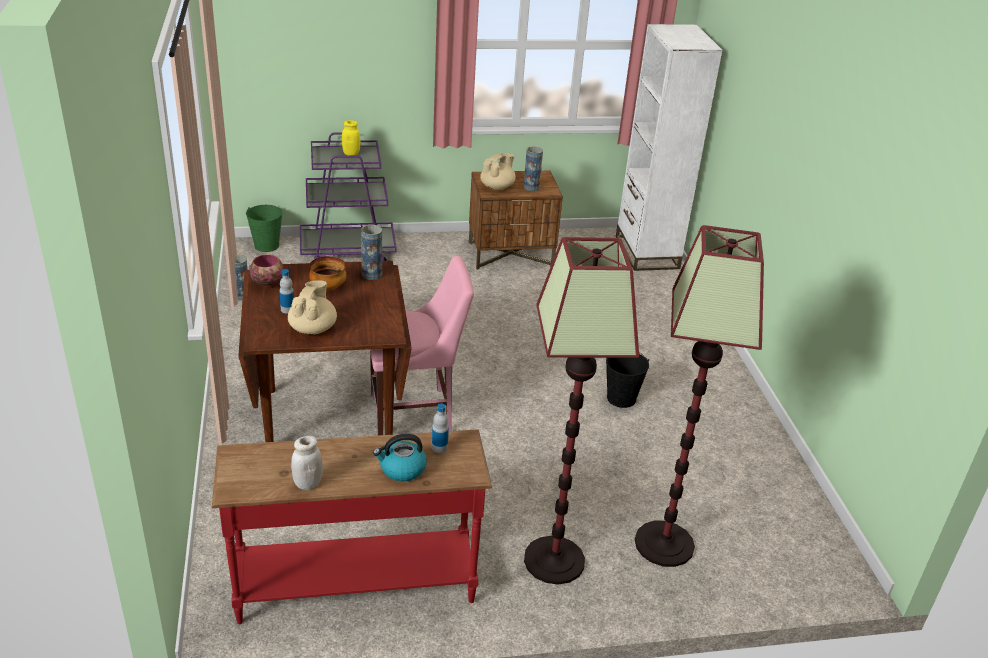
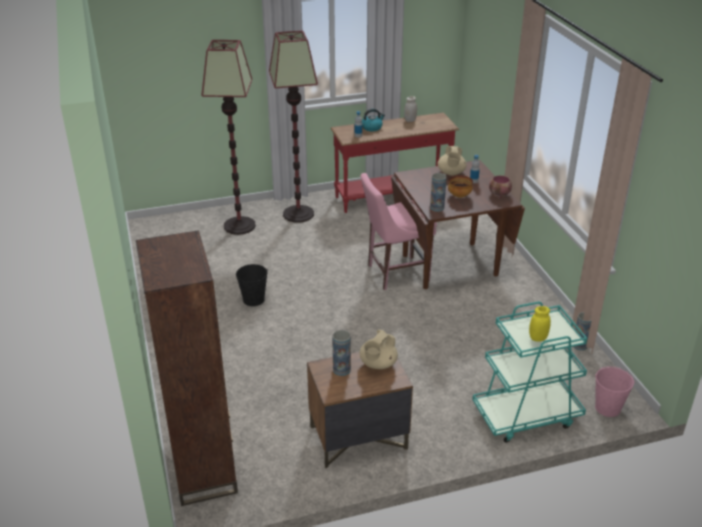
camera: 175 degrees right, 0 degrees up
(266, 245) = (608, 408): green bucket -> pink bucket
(348, 250) = (526, 415): purple cart -> turquoise cart
(646, 252) = (204, 469): white bookcase -> brown bookcase

